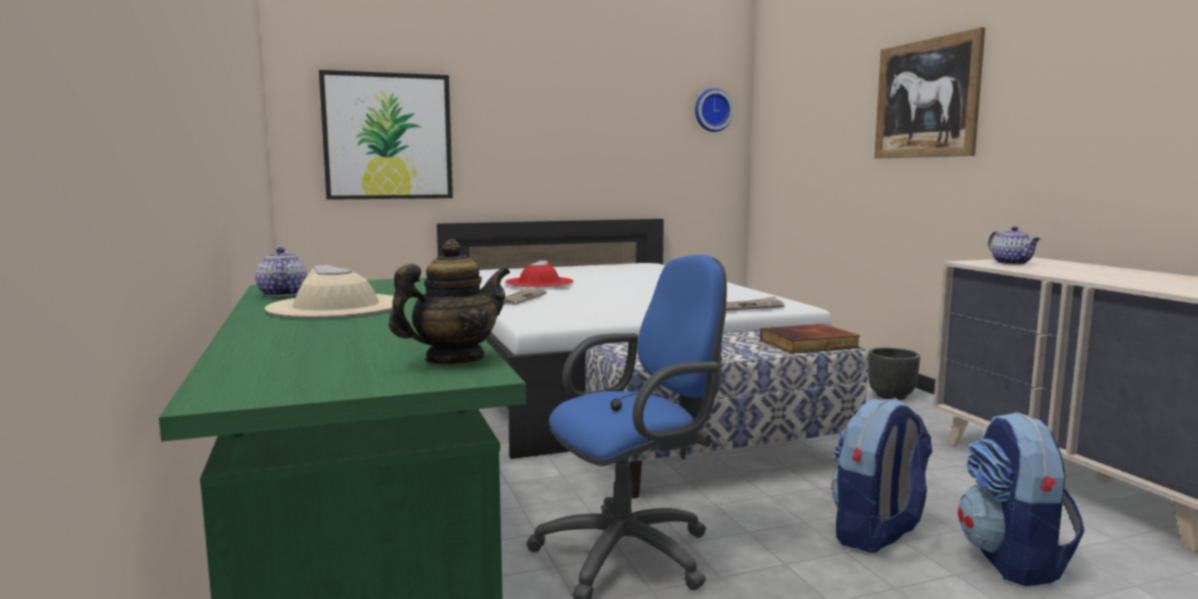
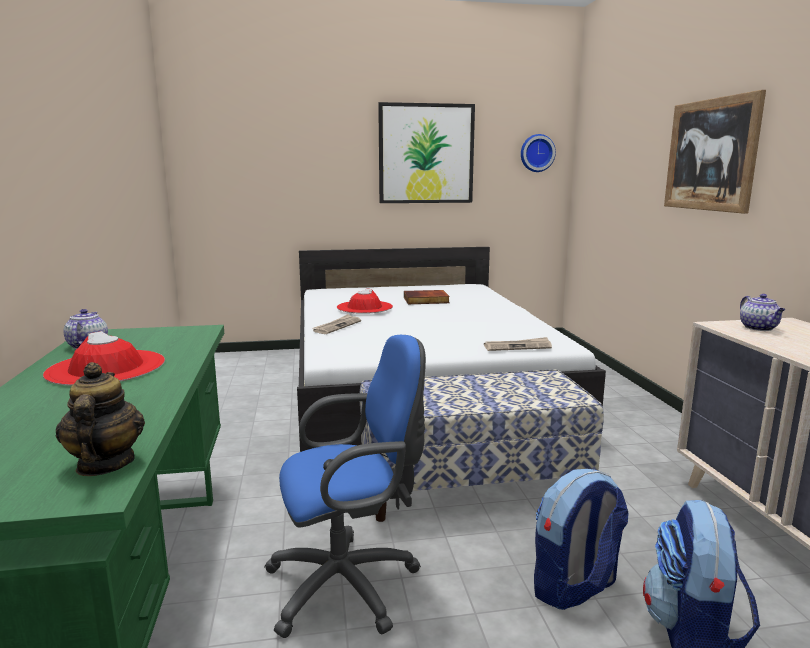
camera: 10 degrees right, 5 degrees up
(336, 307) = (106, 368): beige hat -> red hat
(388, 136) = (259, 181): picture -> picture (426, 154)
(454, 359) = (105, 464): teapot -> teapot turned 75 degrees counterclockwise
(809, 344) = (552, 395): book -> book (425, 300)
(891, 396) = (657, 424): black planter -> none

